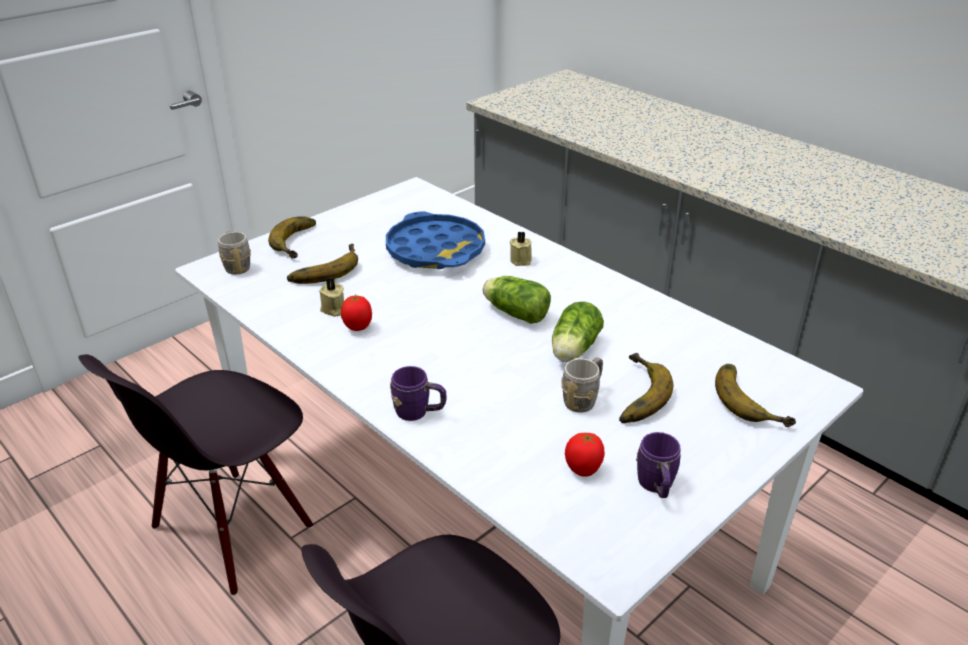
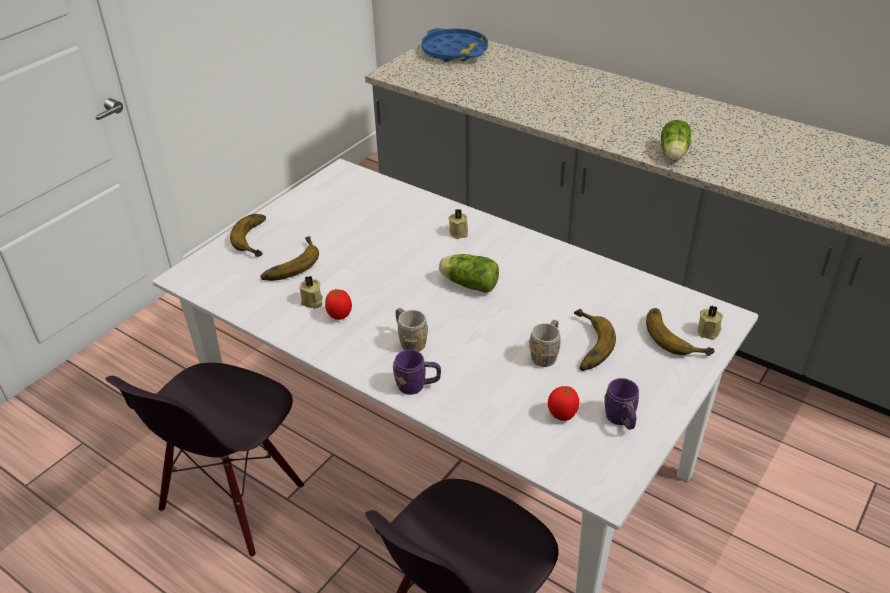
camera: 10 degrees left, 5 degrees up
(236, 265) = (208, 270): grey mug -> grey mug (410, 341)
(435, 250) = (382, 232): blue tray -> blue tray (454, 51)
(573, 350) = (526, 312): lettuce -> lettuce (673, 154)
(795, 400) = (709, 331): none -> beige candle

